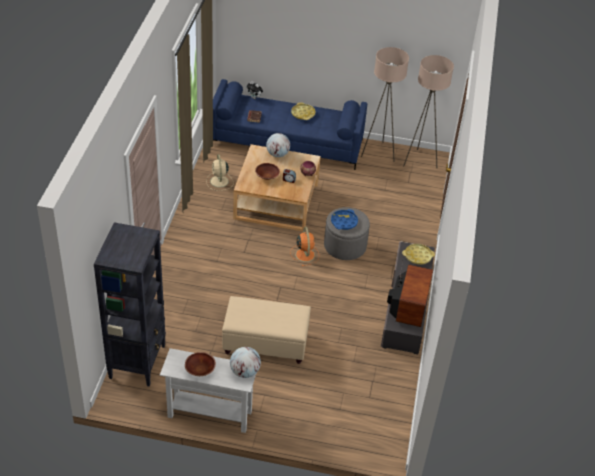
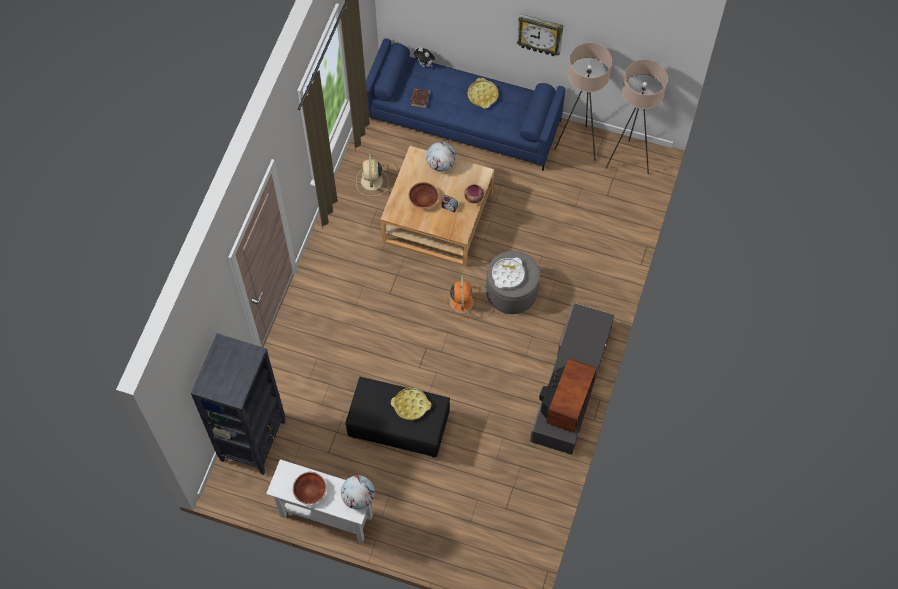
camera: 10 degrees right, 20 degrees up
(266, 343) = (399, 427): beige ottoman -> black ottoman
(344, 222) = (508, 275): blue tray -> white tray
(348, 50) = (540, 34): none -> wall clock
(418, 256) = (591, 327): yellow tray -> yellow tray (411, 405)

